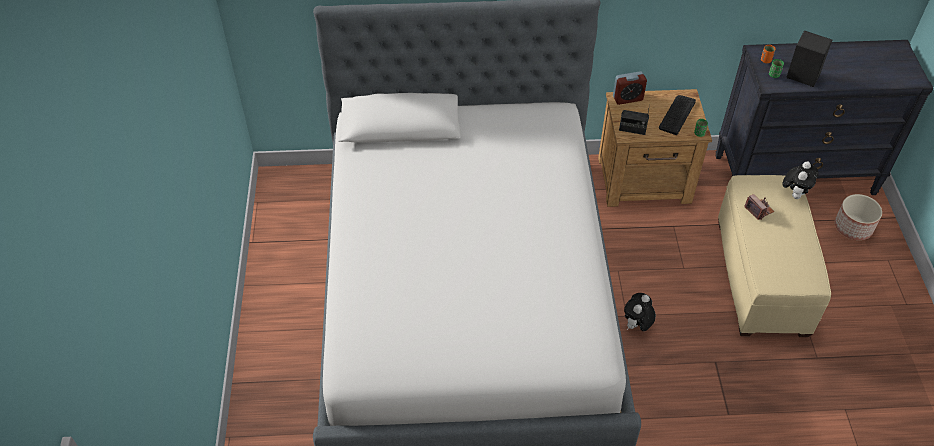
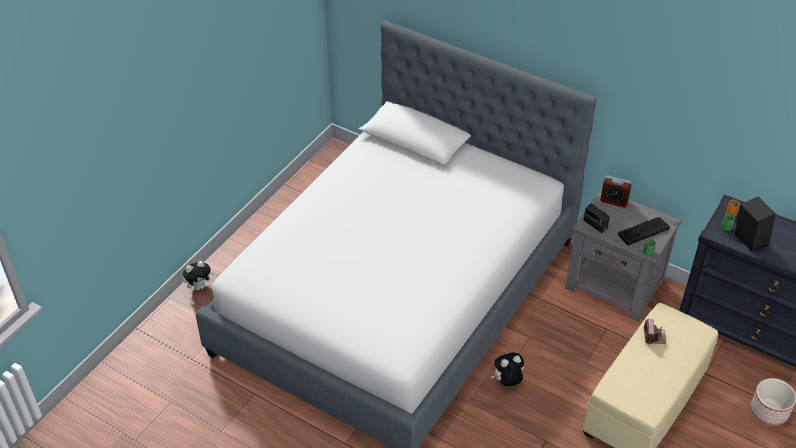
camera: 35 degrees right, 5 degrees down
(645, 181) = (615, 285): brown nightstand -> grey nightstand
(794, 194) = (699, 341): plush toy -> plush toy (199, 286)

